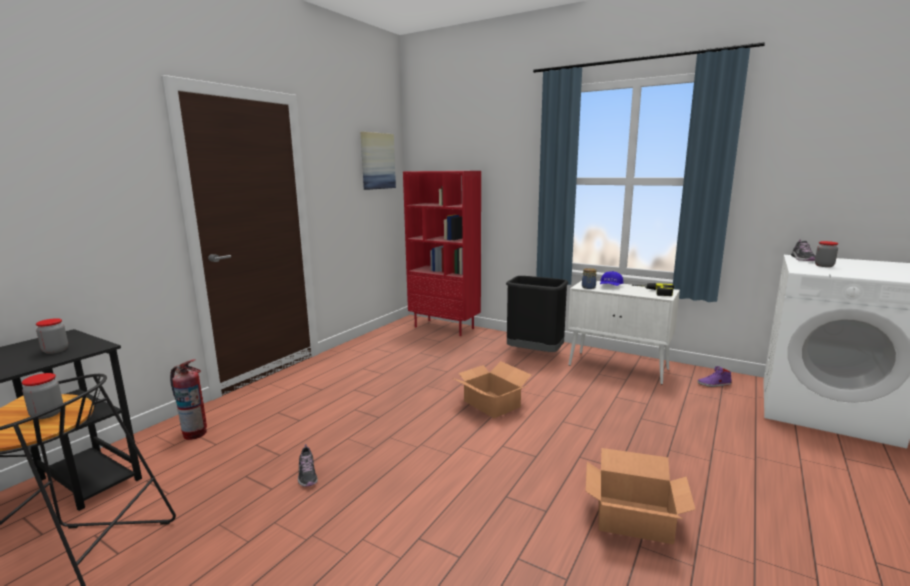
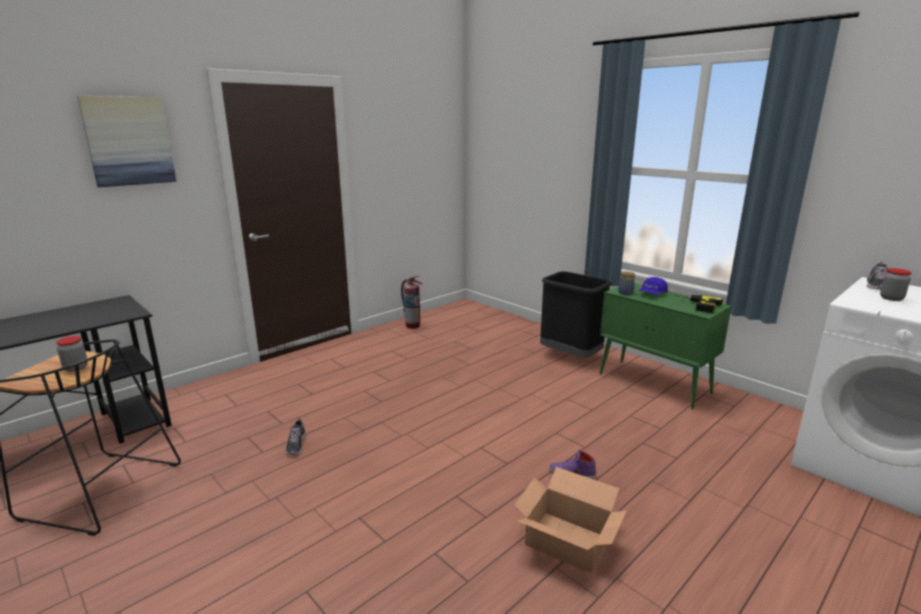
camera: 15 degrees right, 5 degrees up
(55, 350) = (105, 314): jar -> none
(195, 433) = (225, 393): fire extinguisher -> fire extinguisher (412, 326)
(377, 161) = (433, 139): picture -> picture (129, 141)
(445, 327) = (493, 316): red bookcase -> none
(492, 403) = (495, 404): cardboard box -> none
(619, 367) = (655, 383): white cabinet -> green cabinet
(714, 384) = (756, 417): purple shoe -> purple shoe (572, 473)

